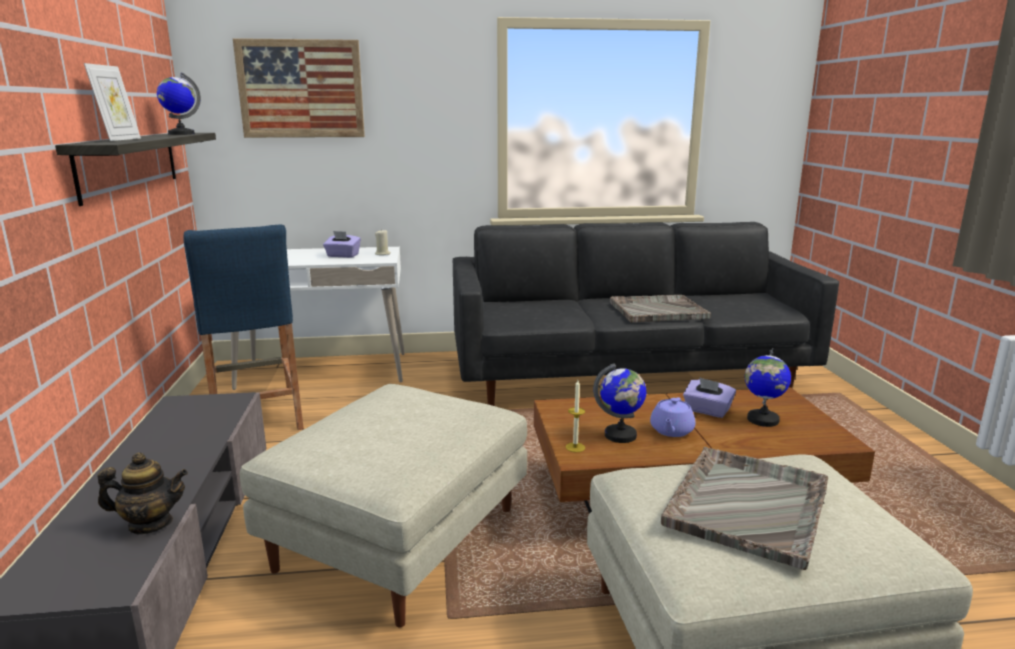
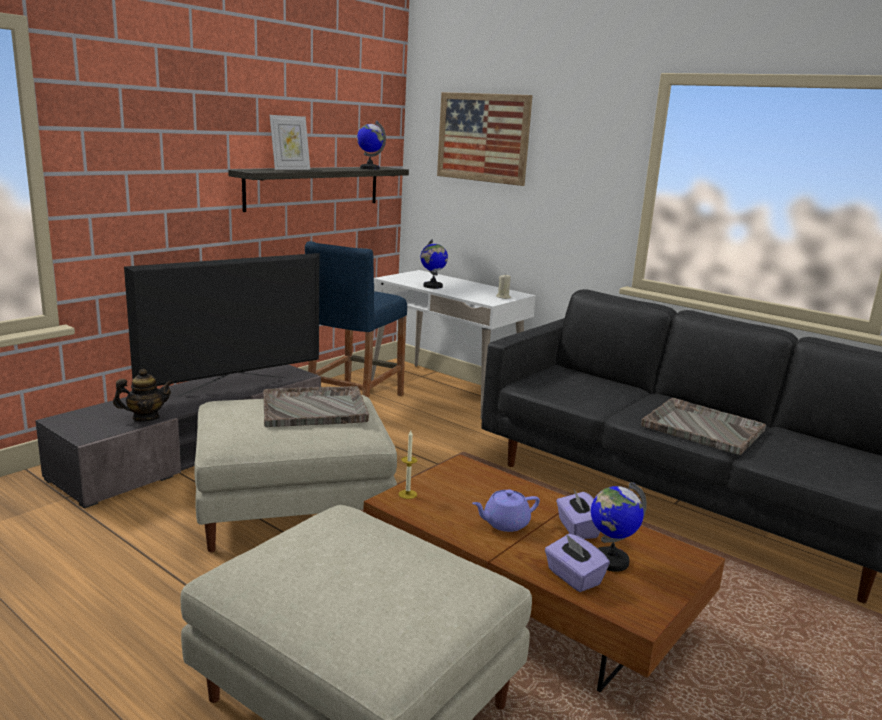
camera: 45 degrees right, 0 degrees up
(150, 524) = (145, 418): teapot -> teapot turned 60 degrees counterclockwise
(184, 442) = (233, 387): none -> television
(342, 255) = (471, 291): purple tissue box -> purple tissue box (573, 577)
(620, 435) = (458, 505): globe -> globe (432, 286)
(748, 504) = (353, 566): grey tray -> grey tray (315, 409)

